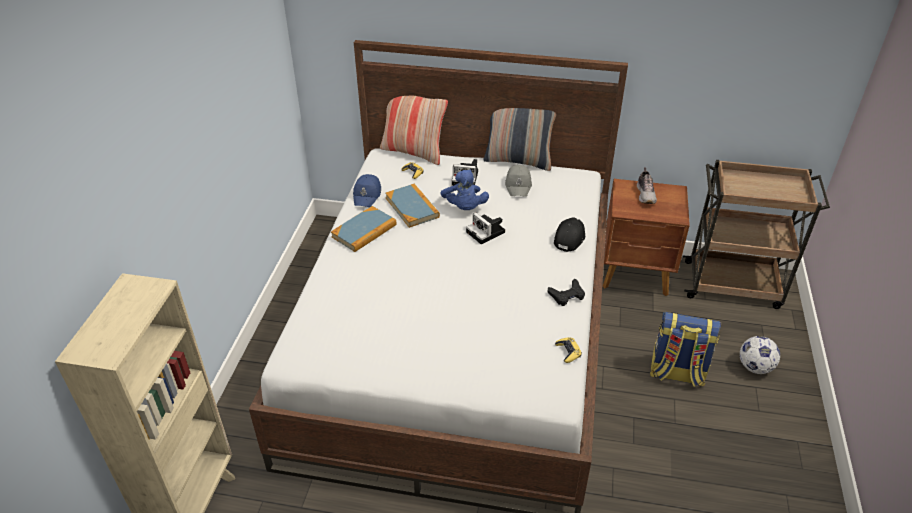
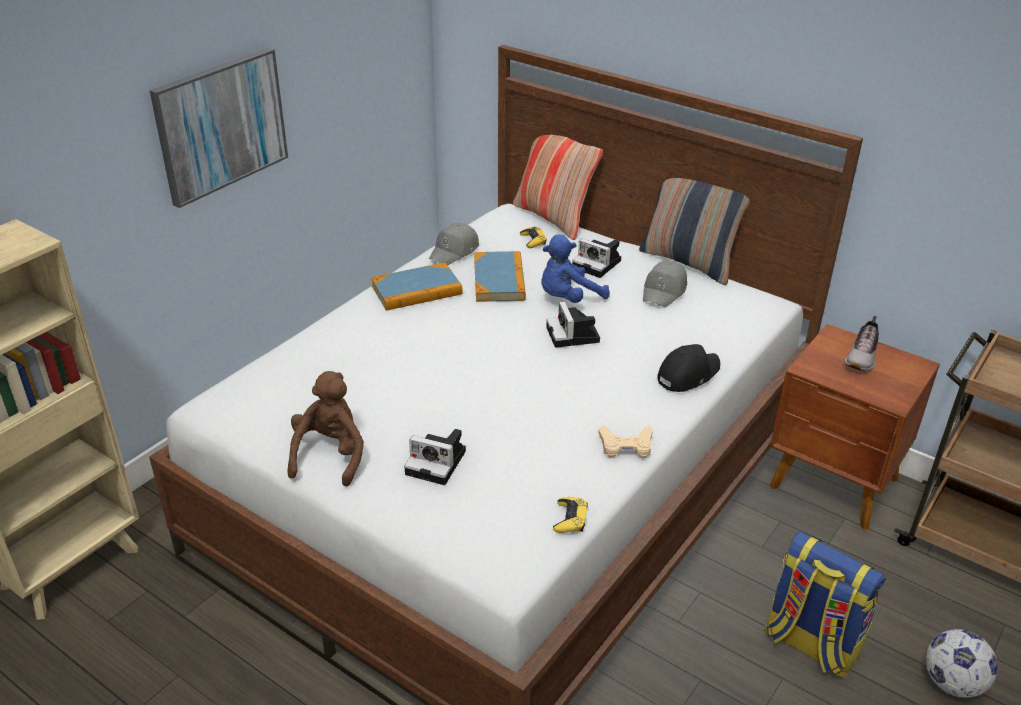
camera: 25 degrees right, 5 degrees down
(204, 153) = (221, 125): none -> picture
(367, 195) = (454, 251): blue cap -> grey cap
(397, 364) = (330, 455): none -> brown plush toy
(464, 208) = (568, 298): blue plush toy -> blue plush toy turned 45 degrees clockwise
(468, 345) = (438, 462): none -> camera
(567, 295) = (626, 446): black game controller -> beige game controller

